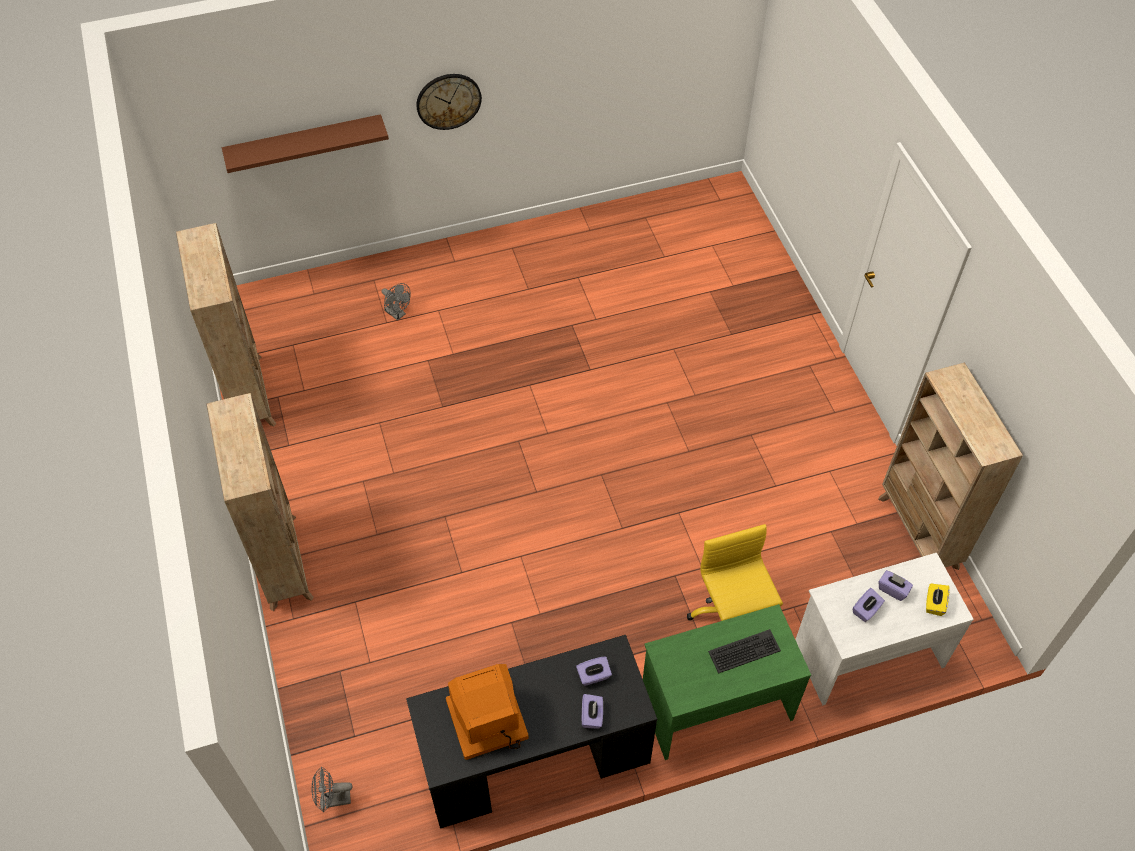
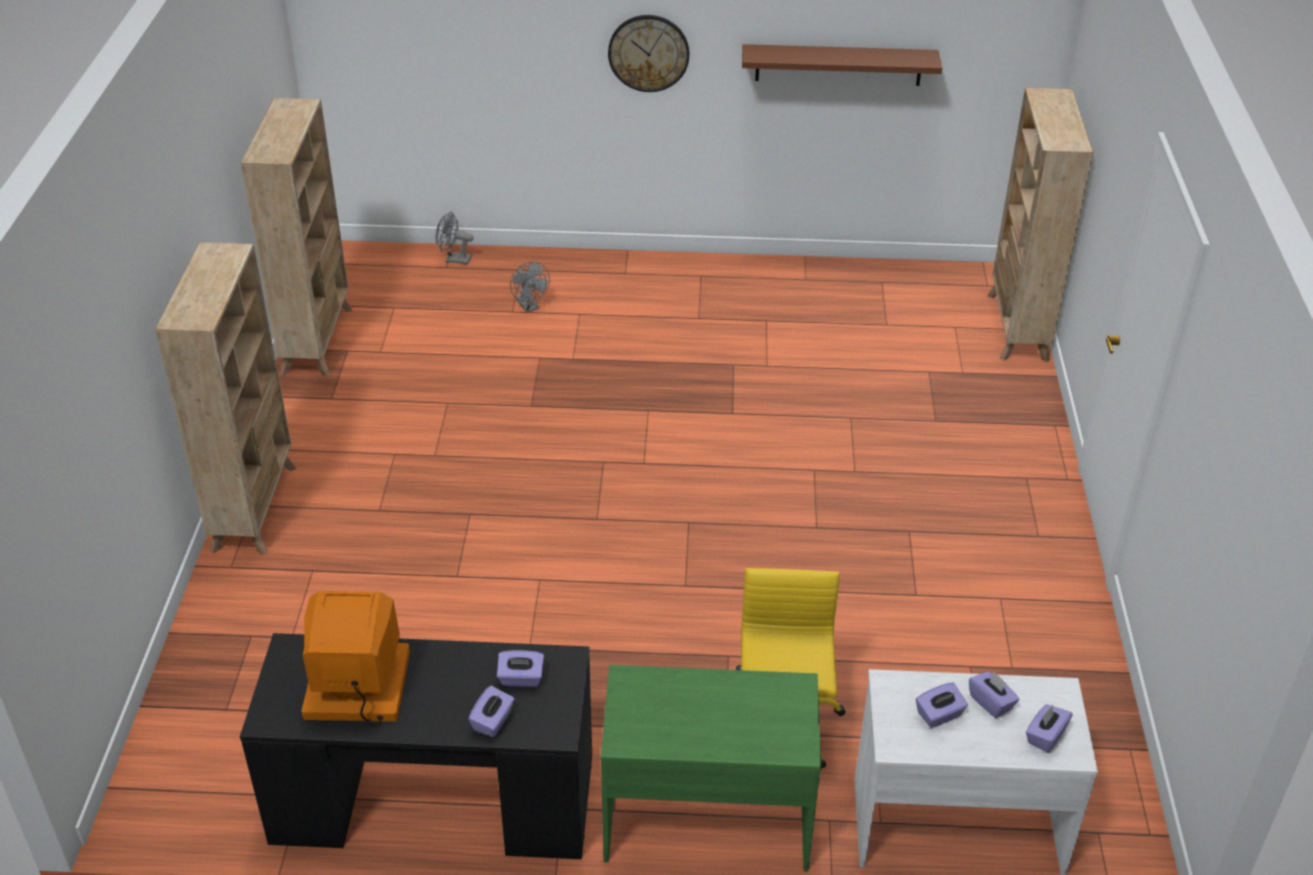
camera: 20 degrees right, 15 degrees down
(304, 142) = (469, 64): brown shelf -> brown shelf (838, 65)
(333, 800) = (159, 770): grey fan -> grey fan (454, 260)
(744, 652) = (740, 713): keyboard -> none
(918, 533) = (1097, 703): beige bookcase -> beige bookcase (1017, 327)
(934, 604) = (1045, 736): yellow tissue box -> purple tissue box

